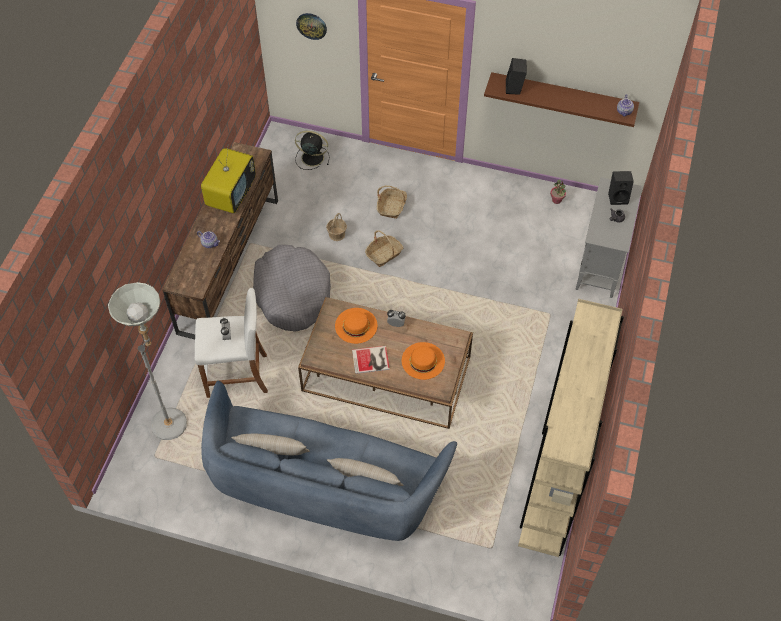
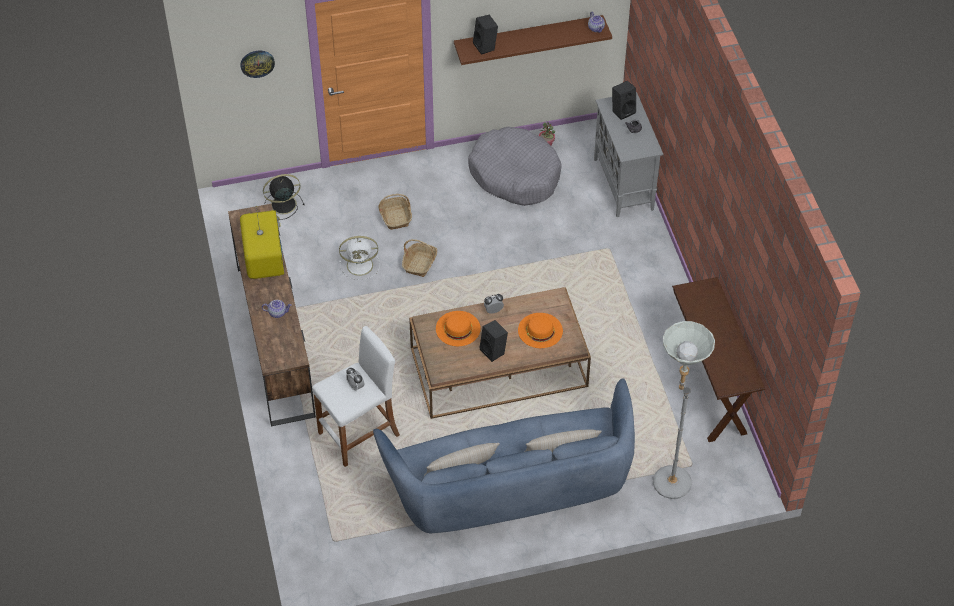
camera: 30 degrees left, 5 degrees down
(172, 417) = (324, 500): grey floor lamp -> grey floor lamp (669, 475)
(292, 294) = (358, 338): grey dog bed -> grey dog bed (515, 175)
(337, 234) = (361, 265): basket -> white fan
(371, 360) = (494, 351): book -> black speaker
(553, 485) = (708, 389): beige bookcase -> brown console table

